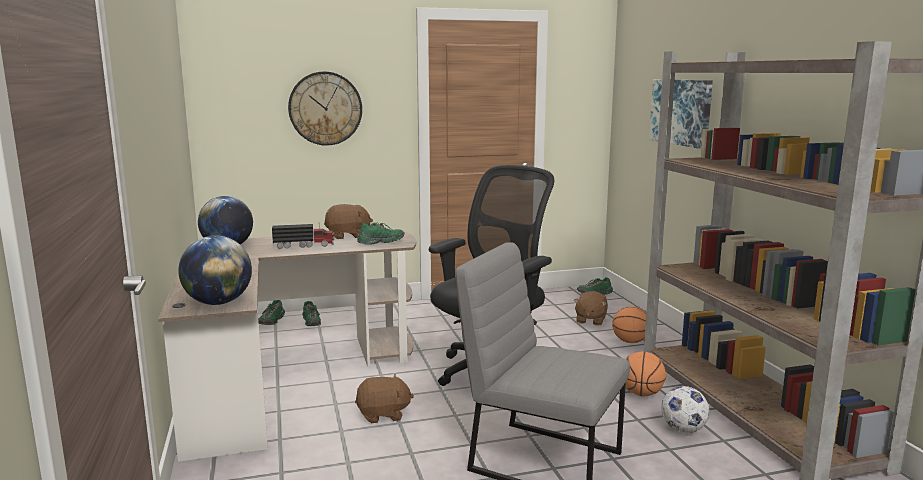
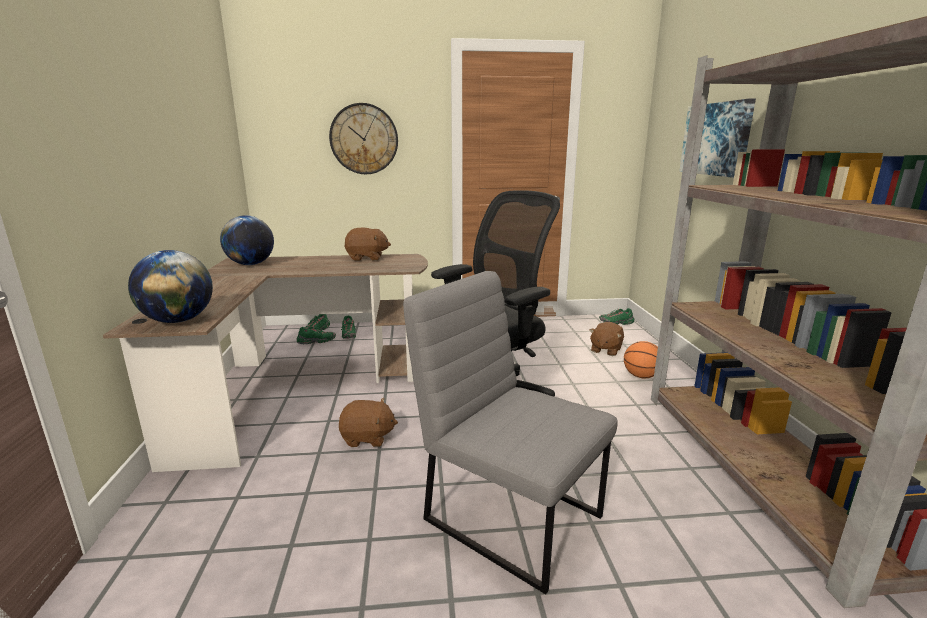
camera: 10 degrees right, 5 degrees up
(304, 245) = (319, 265): toy truck -> none
(380, 242) = (391, 265): green shoe -> green shoe (316, 342)
(641, 394) = (641, 439): basketball -> none
(683, 429) = (681, 491): football -> none

